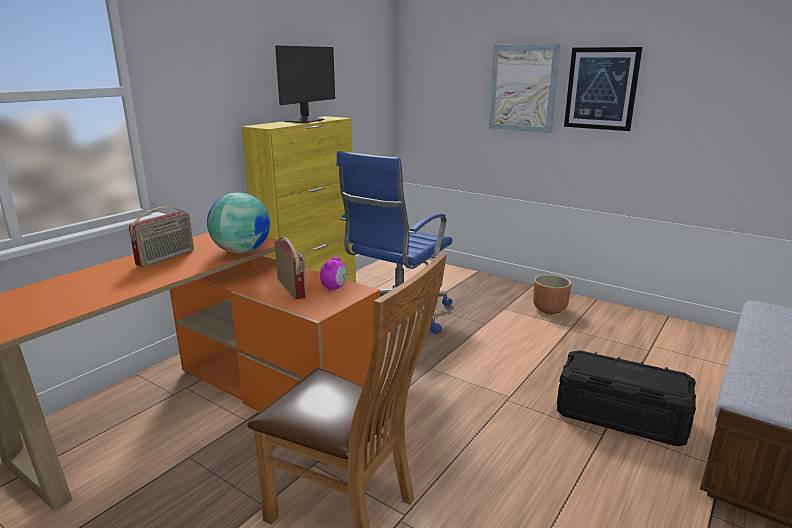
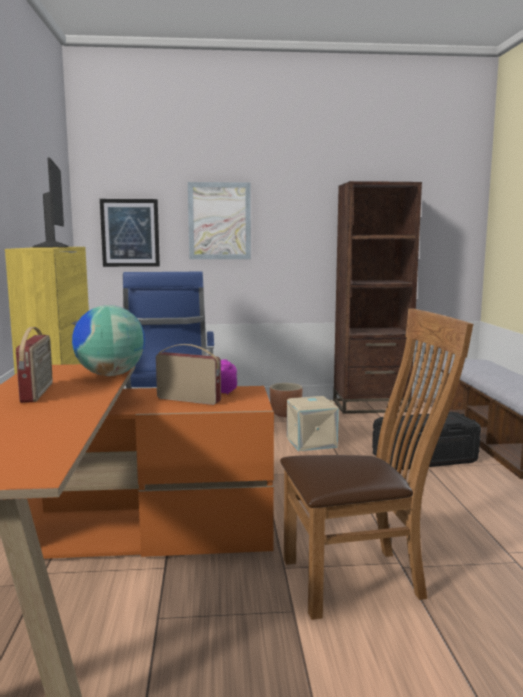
camera: 40 degrees left, 10 degrees down
(525, 350) = (311, 442): none -> beige storage box
(601, 88) = (289, 219): picture -> picture (130, 233)
(663, 327) = (371, 406): none -> brown bookcase

